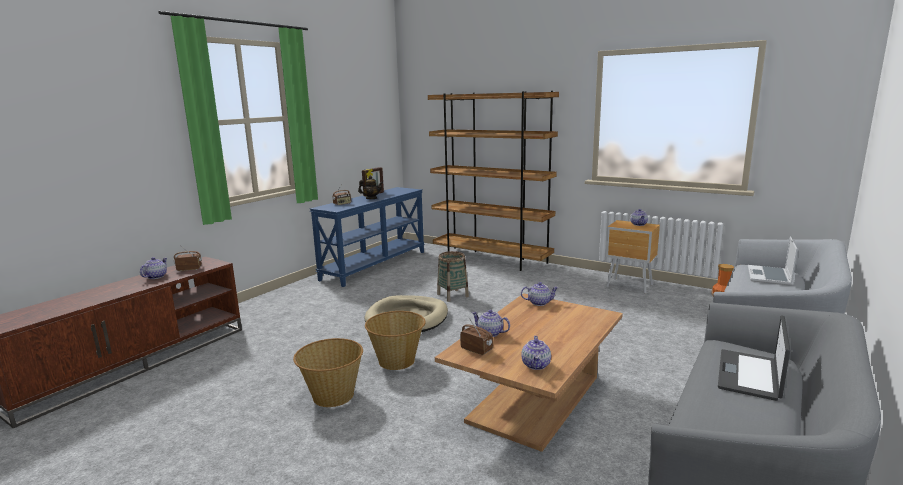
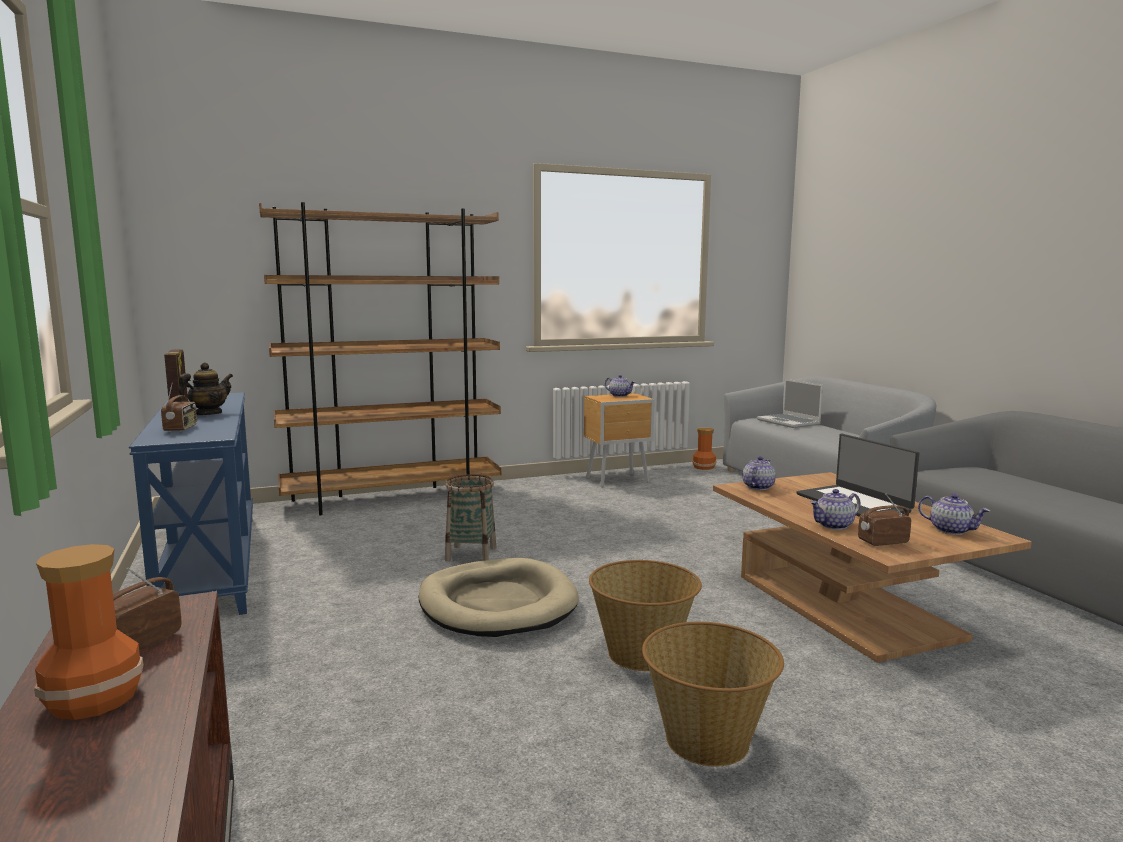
camera: 55 degrees left, 5 degrees down
(156, 276) = (93, 699): teapot -> vase
(750, 375) = (1008, 482): laptop -> laptop (854, 503)

